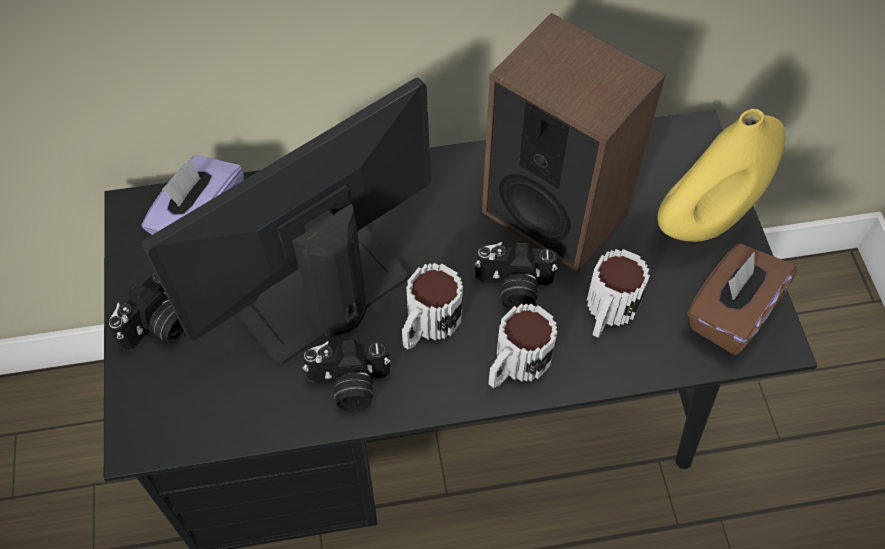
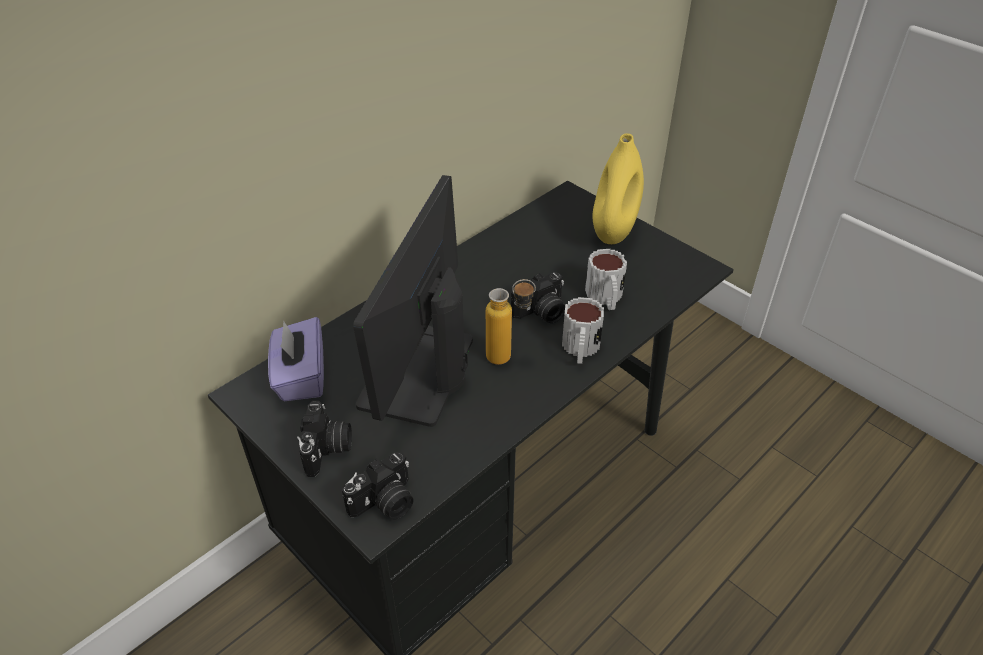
camera: 35 degrees left, 15 degrees down
(349, 385) = (491, 413): camera -> camera (385, 503)
(427, 325) = (509, 356): mug -> bottle
(554, 212) = (527, 265): speaker -> none
(730, 313) = (669, 267): brown tissue box -> none

